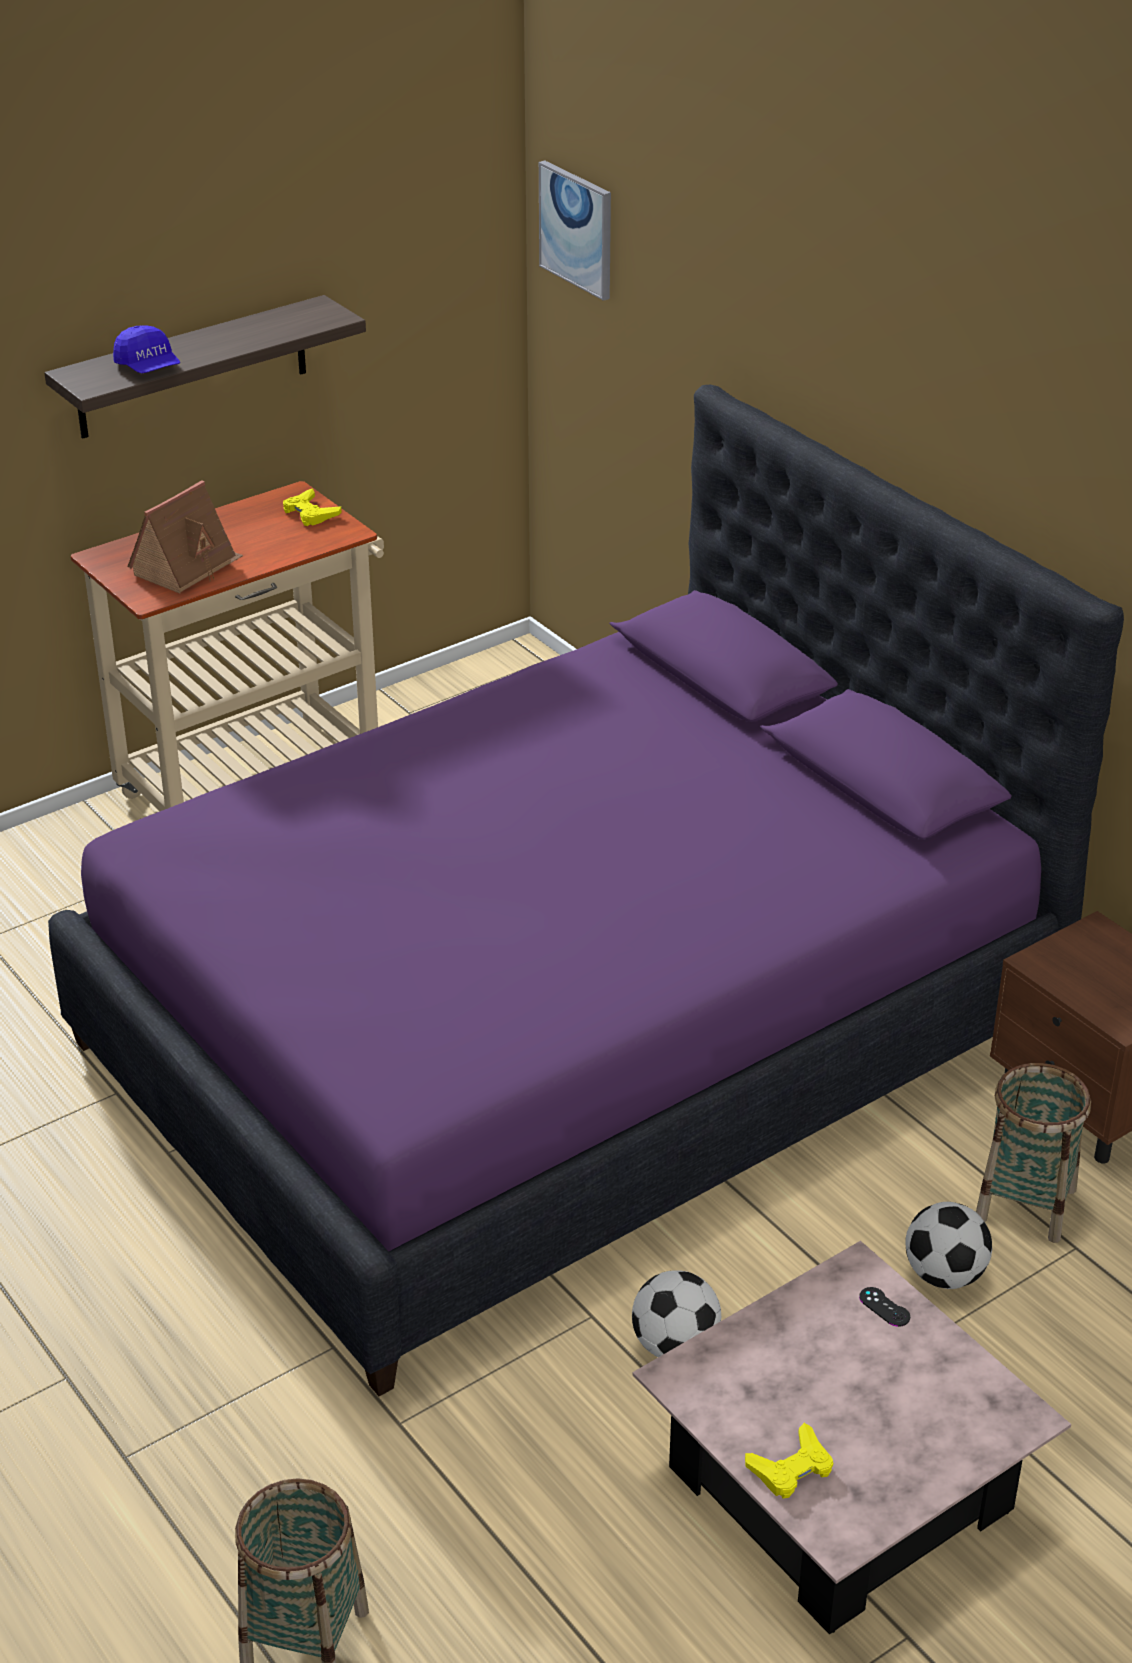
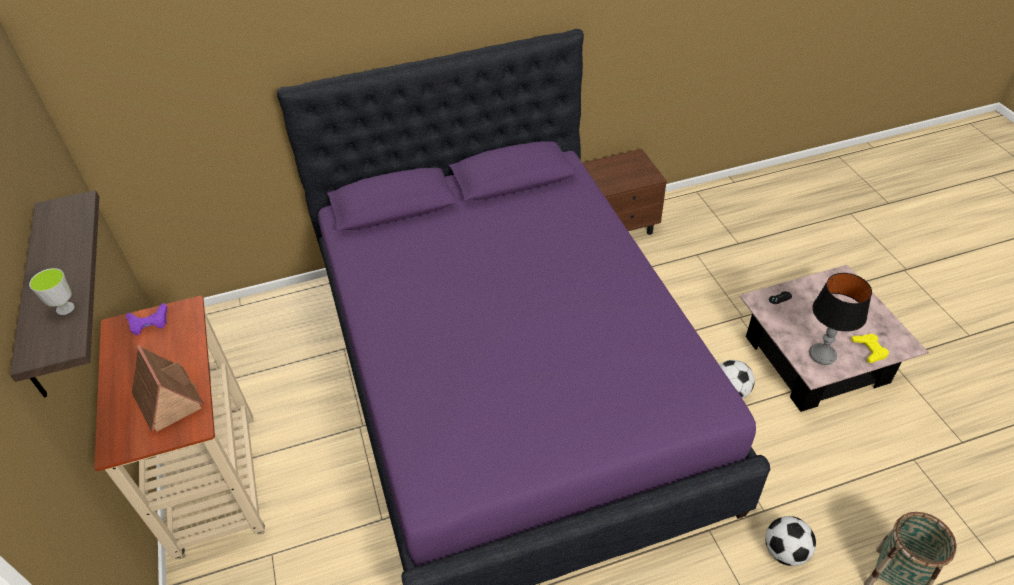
camera: 70 degrees left, 10 degrees up
(148, 368) = (65, 308): blue cap -> cup
(310, 513) = (149, 322): yellow game controller -> purple game controller
(577, 229) = (101, 72): picture -> none
(738, 1386) = (822, 355): none -> table lamp
(945, 1275) = (704, 295): football -> football (785, 551)
(1026, 1204) = (669, 260): basket -> none

